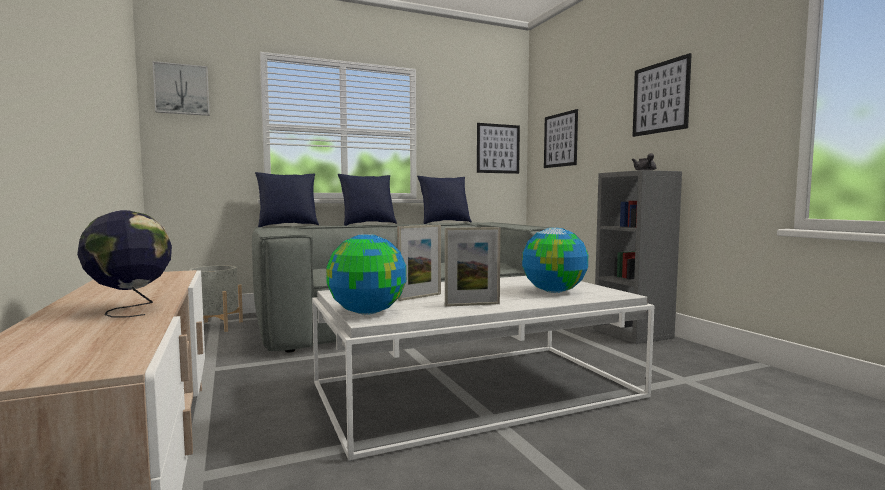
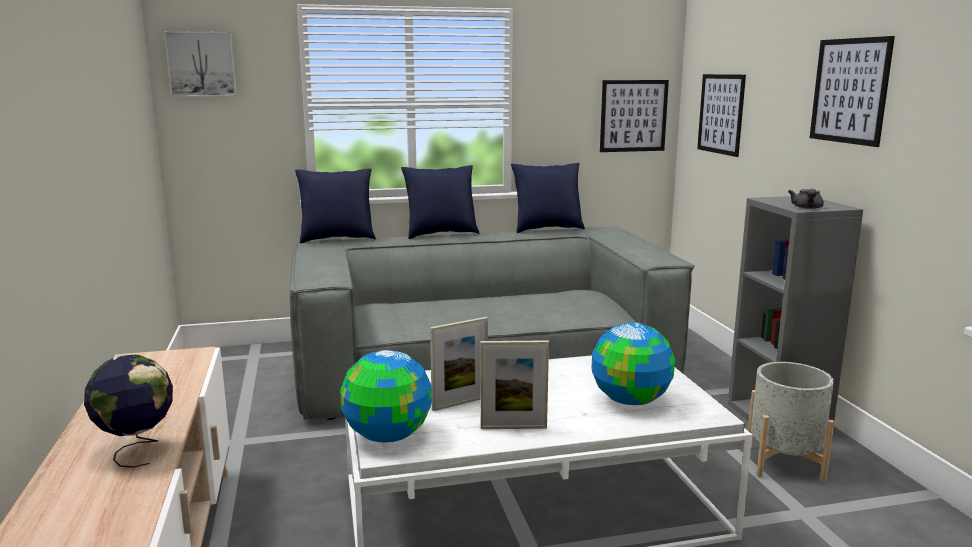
camera: 10 degrees right, 10 degrees up
(215, 326) = (253, 365): grey planter -> grey planter (784, 463)

